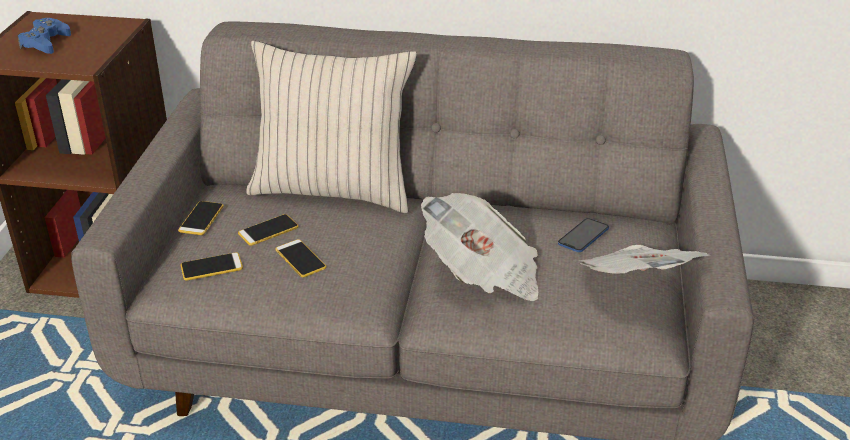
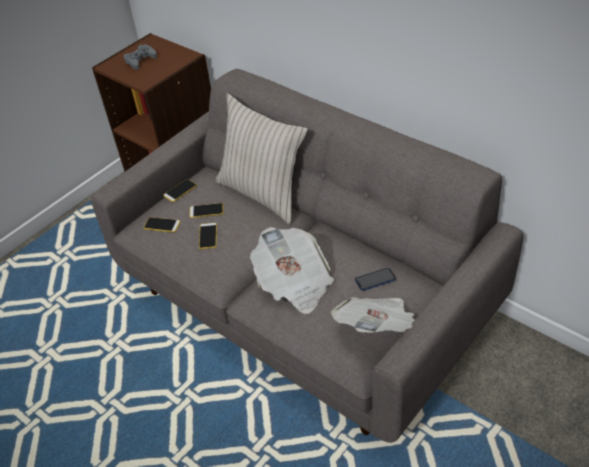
camera: 35 degrees right, 10 degrees up
(45, 43) = (140, 60): blue game controller -> grey game controller

